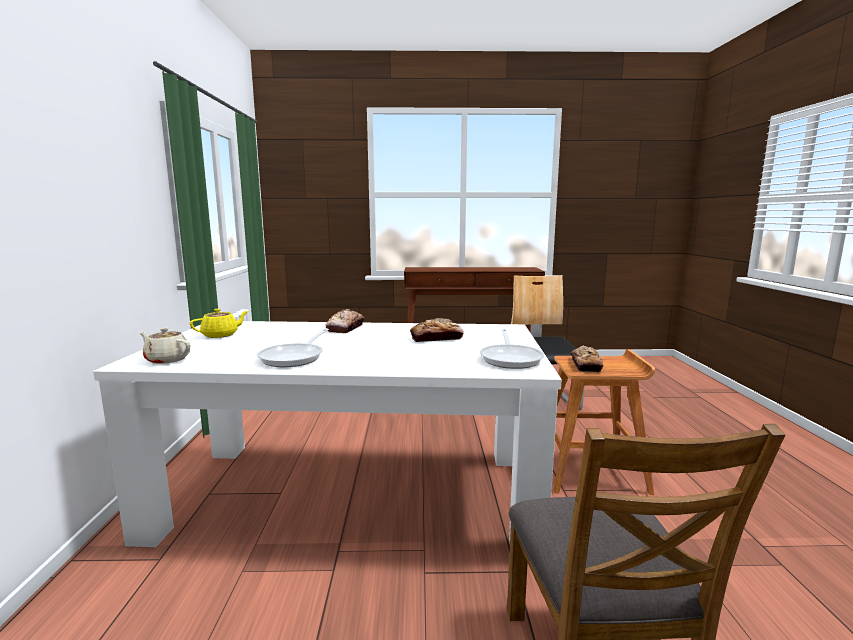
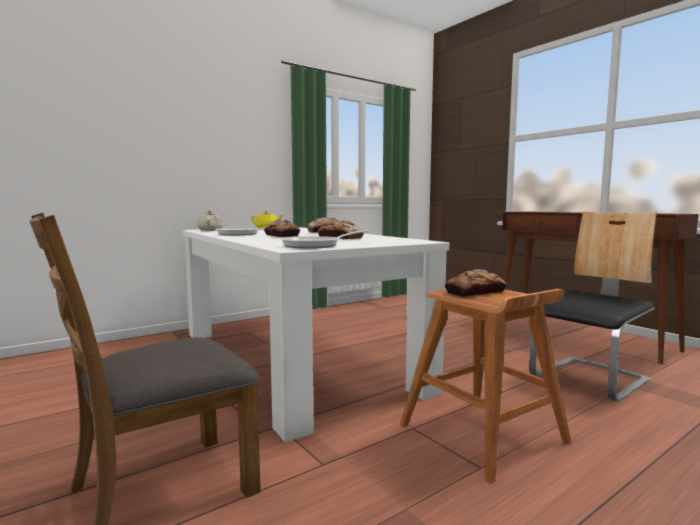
camera: 55 degrees right, 5 degrees down
(361, 348) = (281, 236): none -> bread

